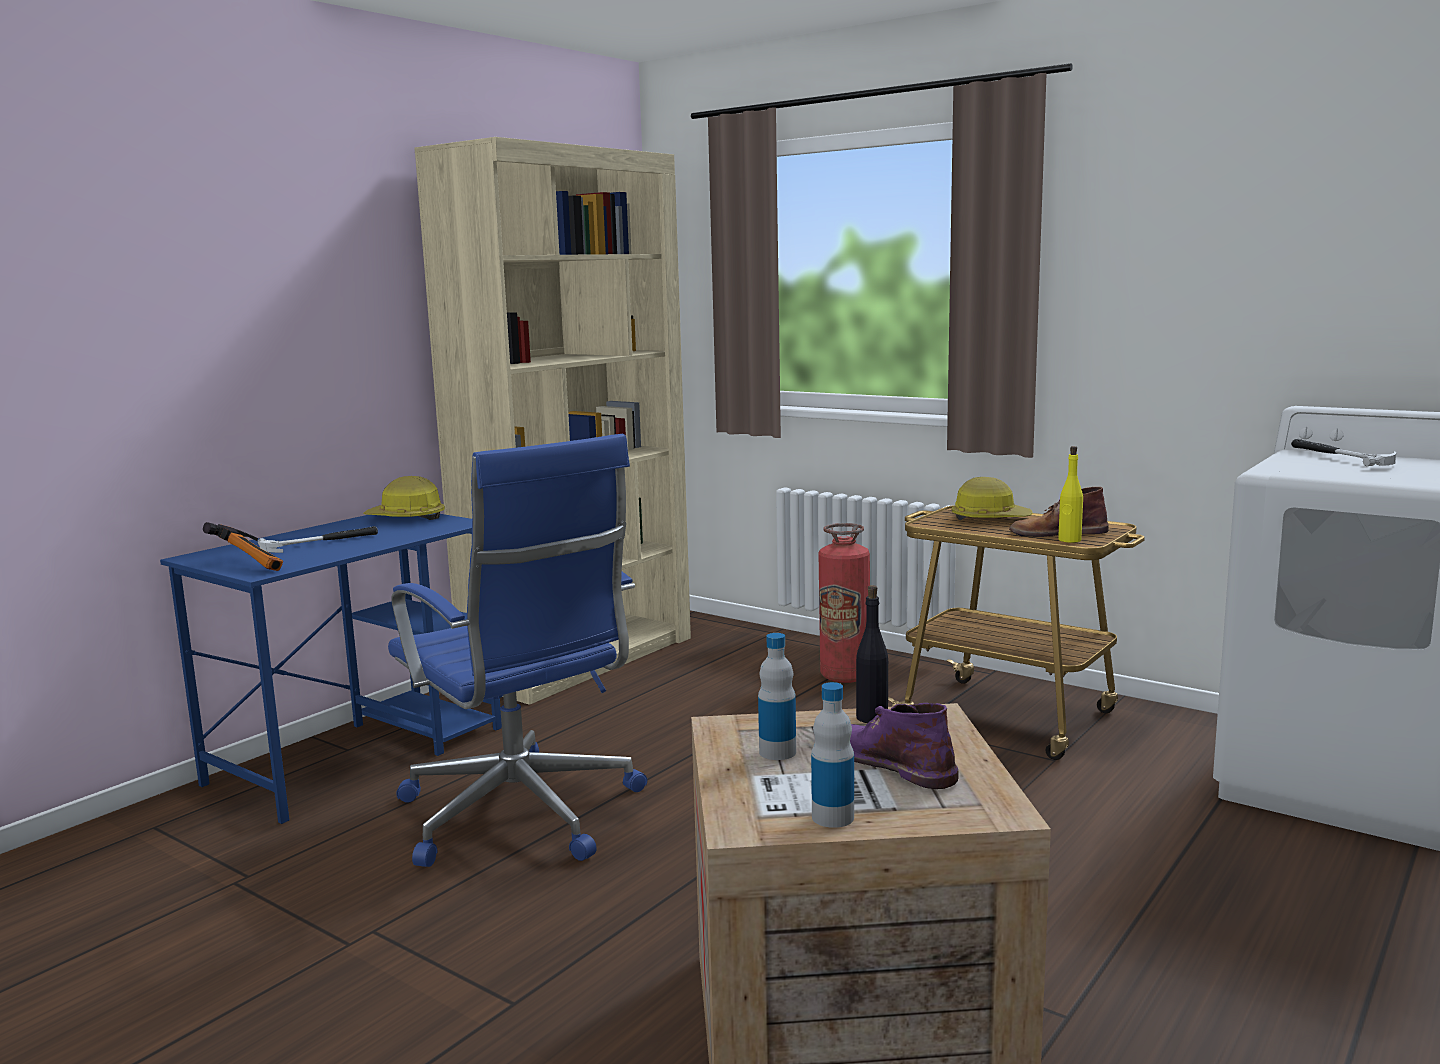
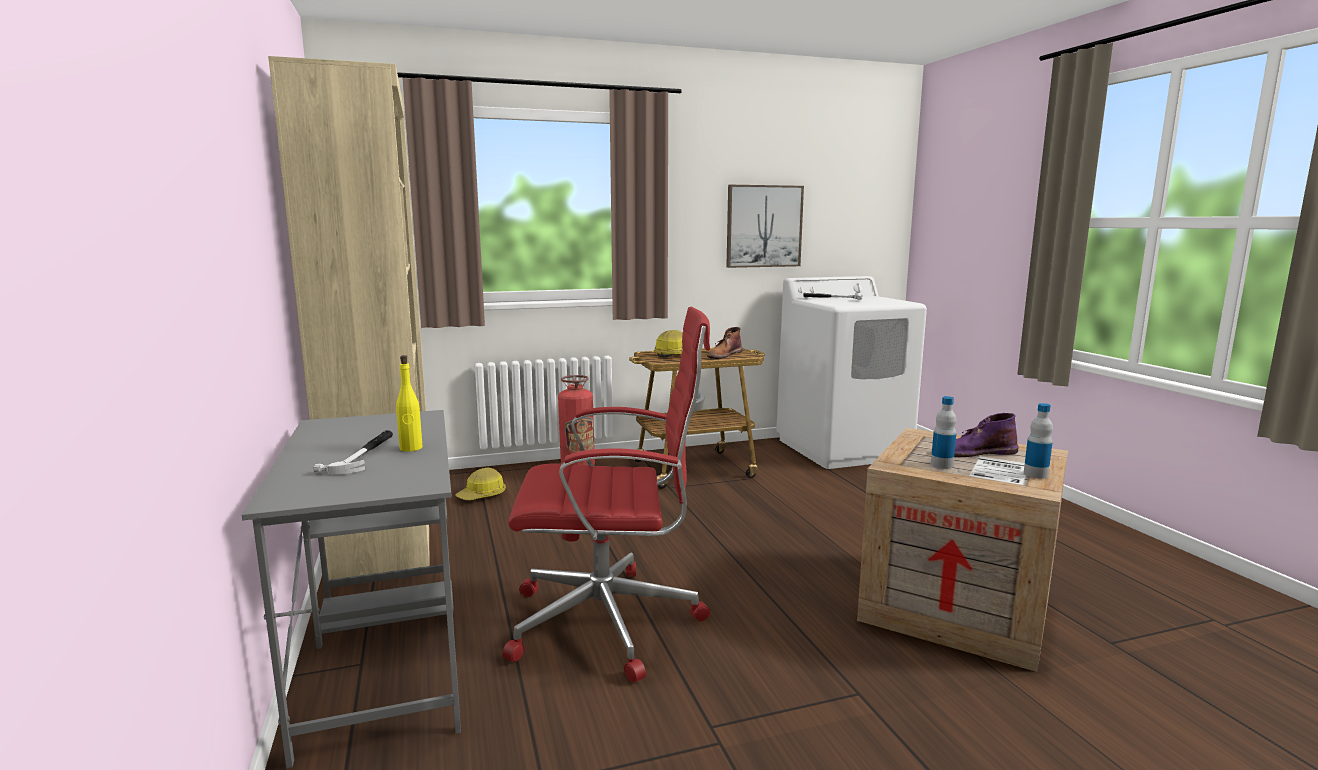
camera: 55 degrees left, 0 degrees up
(255, 563) = (383, 482): hammer -> none
(360, 754) = (384, 660): blue desk -> grey desk
(406, 518) = (354, 424): hard hat -> hard hat (482, 495)
(522, 816) = (611, 622): blue office chair -> red office chair
(872, 717) = (911, 442): black bottle -> none
(1069, 540) = (744, 356): yellow bottle -> yellow bottle (411, 448)
(1258, 300) = (763, 226): none -> picture

